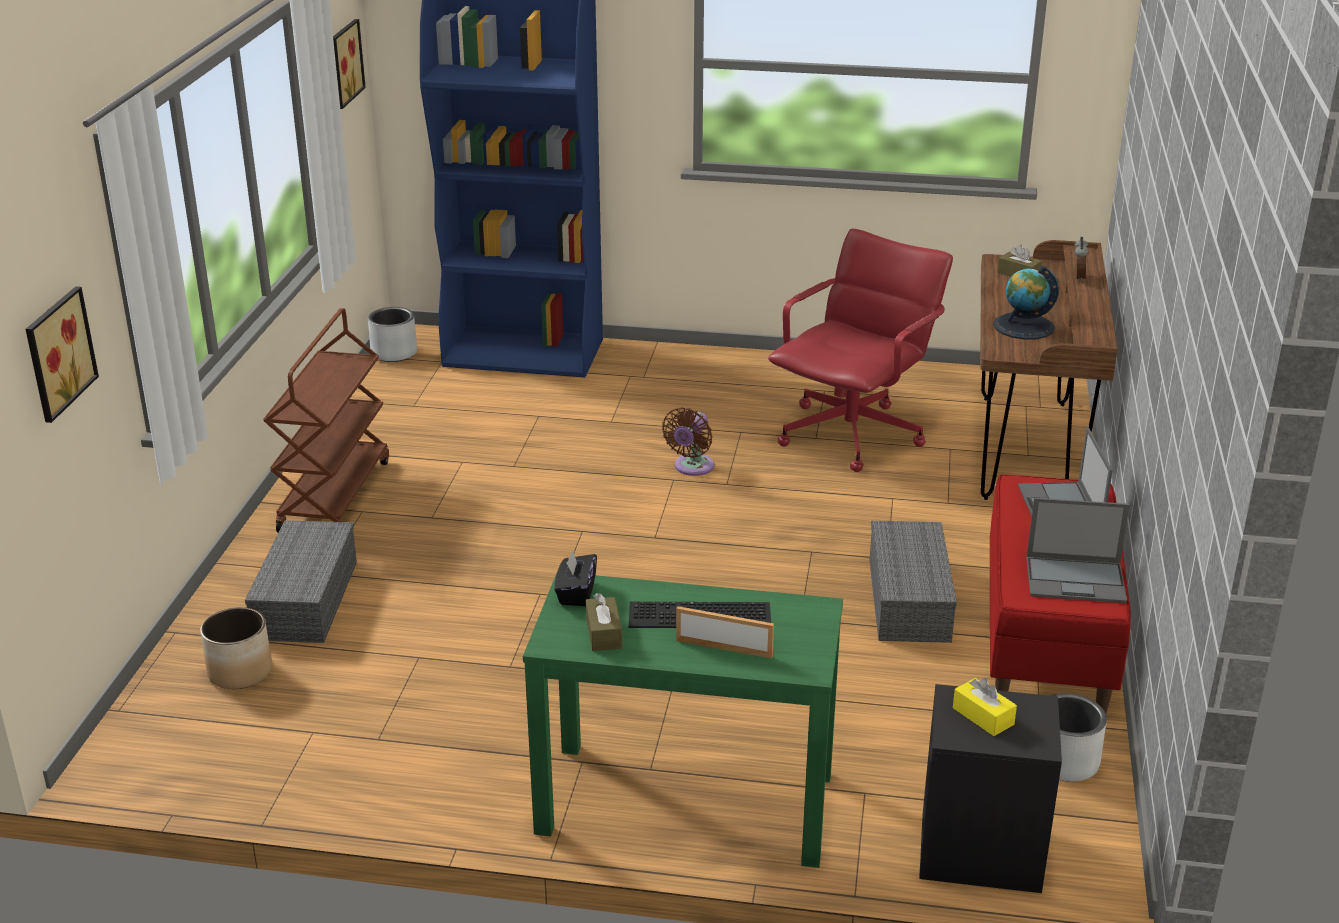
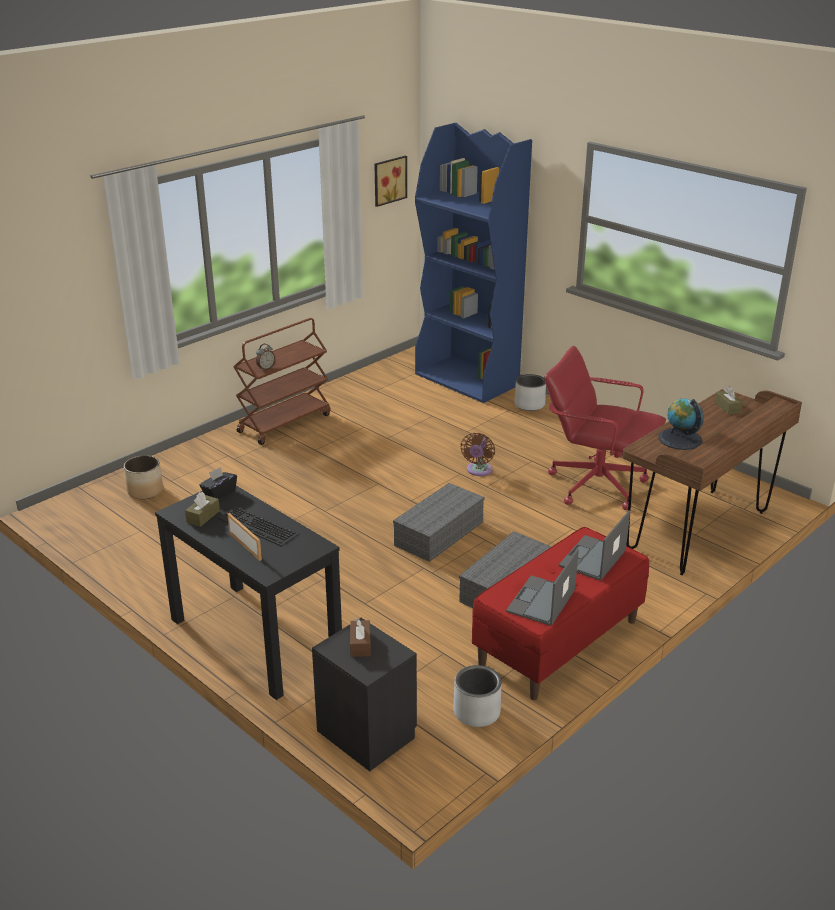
camera: 35 degrees right, 0 degrees up
(56, 353) = (61, 292): picture -> none
(305, 598) = (212, 468): grey storage box -> grey storage box (439, 532)
(394, 353) = (400, 360): grey planter -> grey planter (529, 404)
(684, 803) = (254, 638): green console table -> black console table
(692, 468) = (478, 471): brown fan -> brown fan turned 45 degrees counterclockwise
(852, 435) = (596, 485): red office chair -> red office chair turned 135 degrees counterclockwise
(983, 716) = (360, 644): yellow tissue box -> brown tissue box
(1076, 580) = (541, 601): laptop -> laptop turned 75 degrees clockwise
(1078, 277) = (751, 418): alarm clock -> alarm clock (266, 368)

